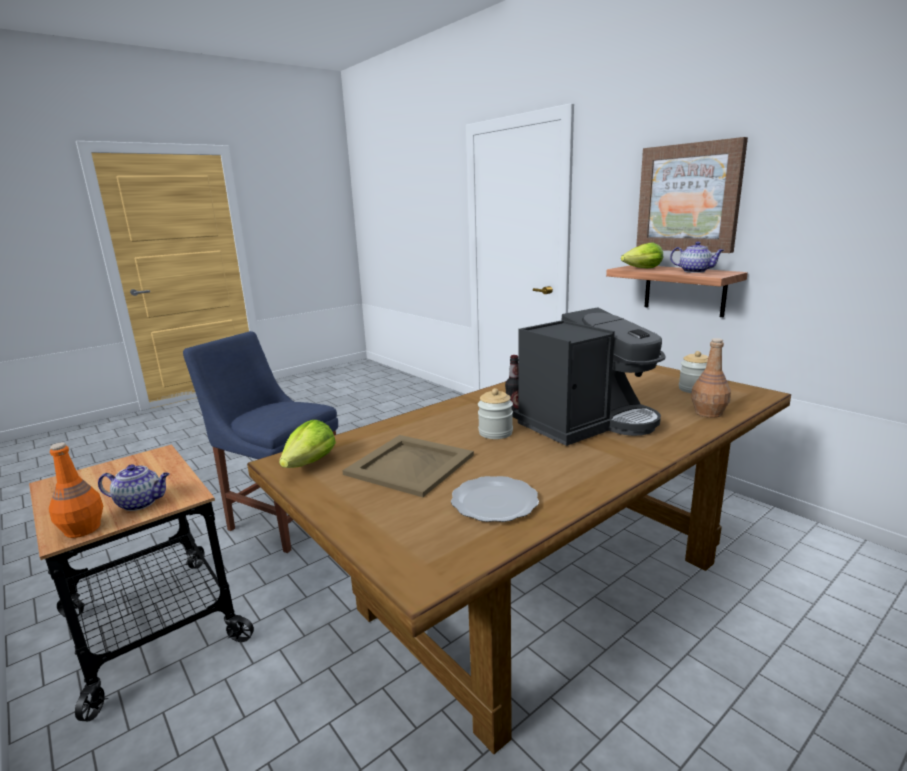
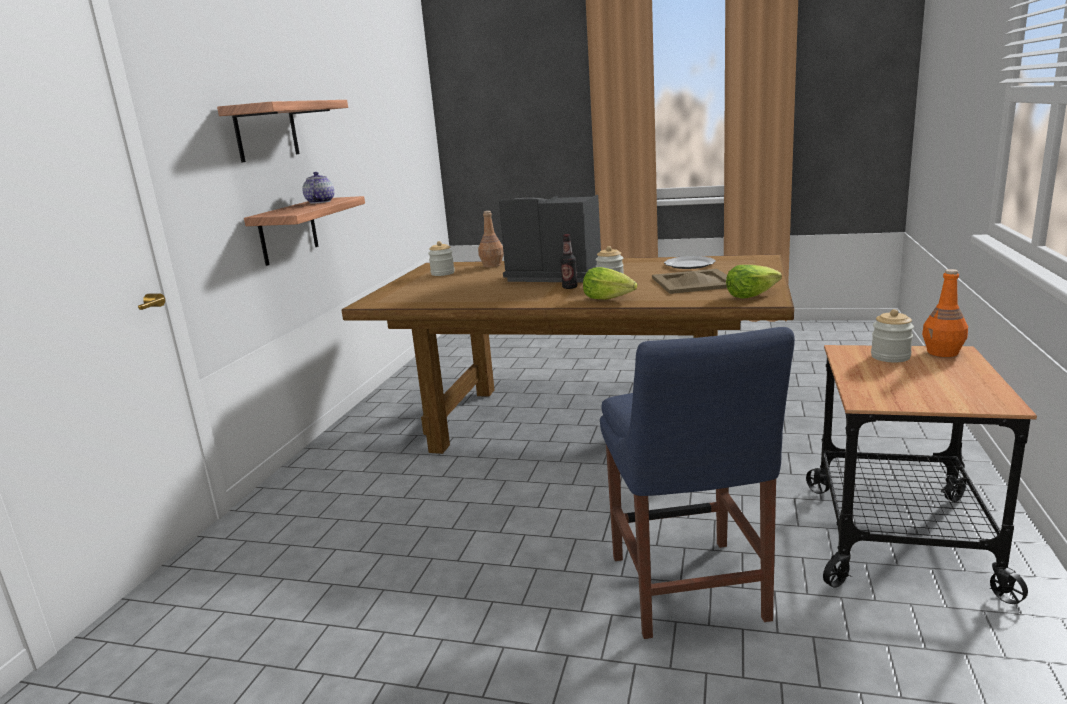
camera: 125 degrees left, 0 degrees up
(141, 503) = (890, 357): teapot -> jar
(642, 269) = (298, 210): lettuce -> lettuce (609, 298)
(688, 198) = (266, 131): picture -> shelf

